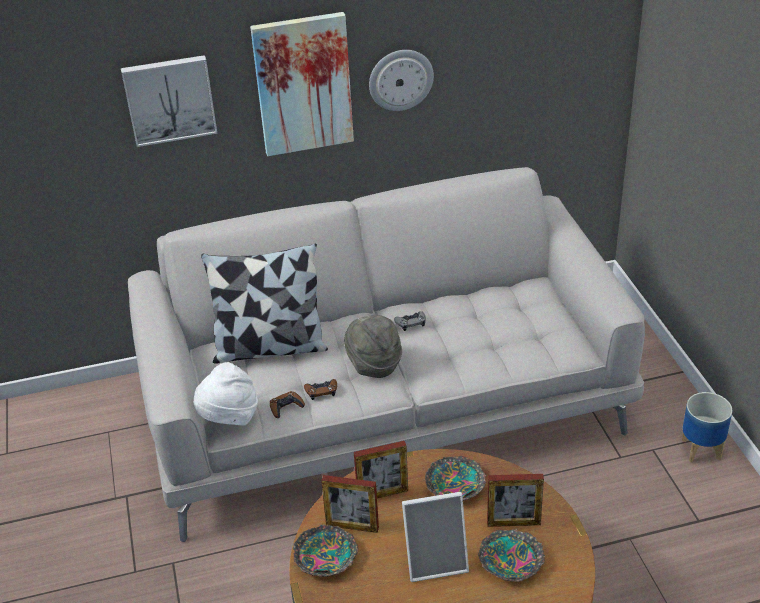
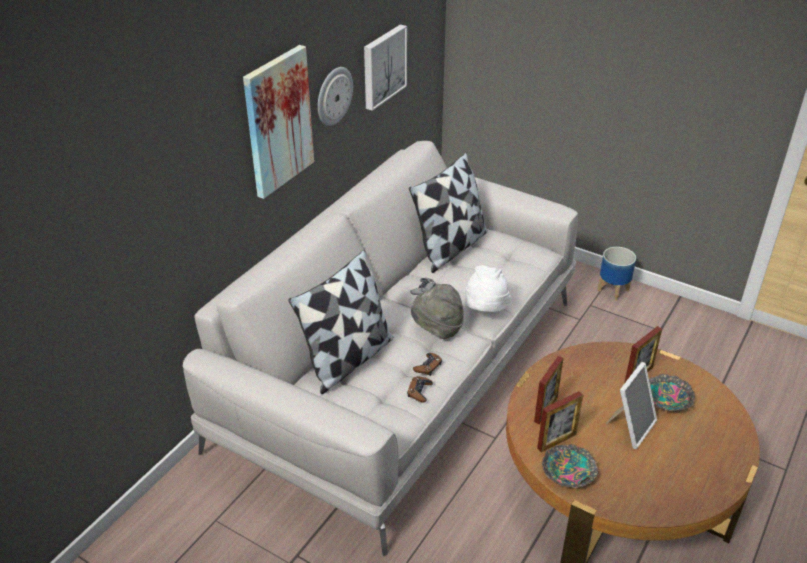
camera: 45 degrees left, 0 degrees up
(169, 99) = (191, 170): picture -> picture (383, 66)
(229, 418) = (390, 423): white hat -> white hat (485, 310)
(456, 485) = (579, 375): bowl -> none
(491, 297) = (450, 247): none -> pillow

